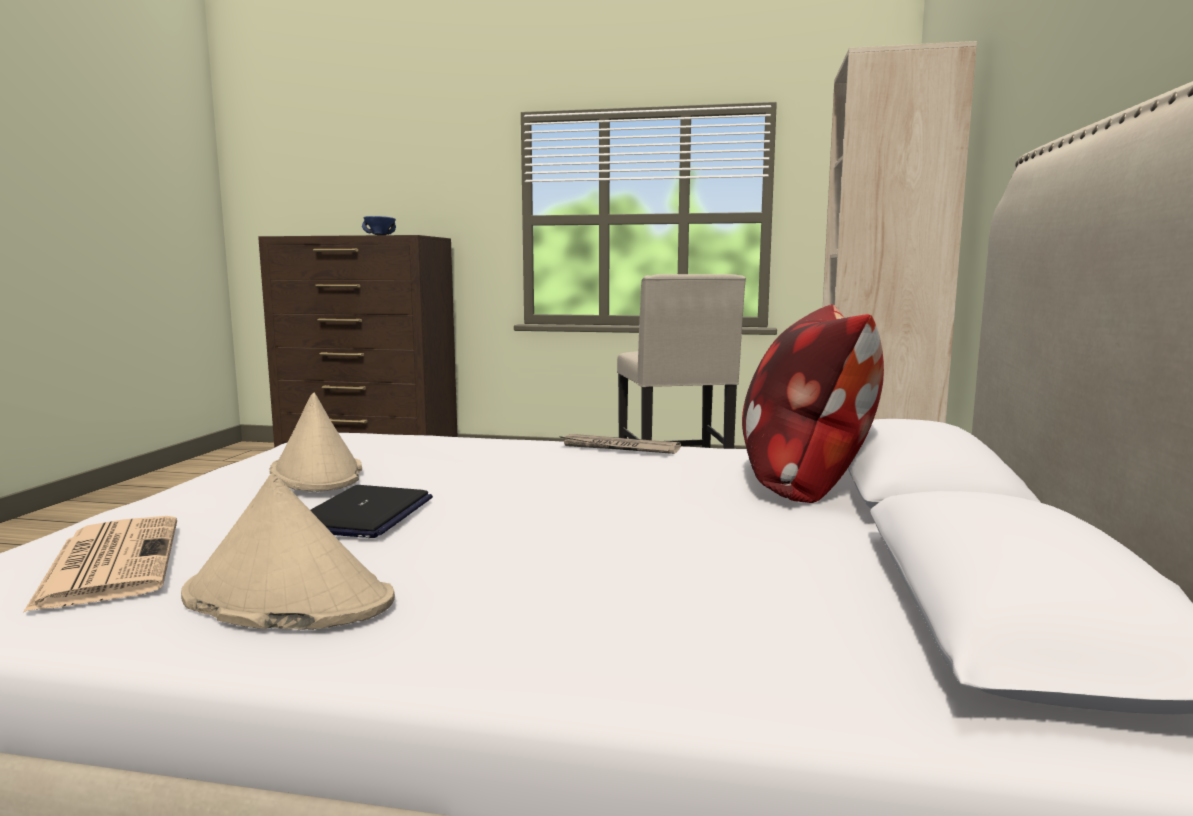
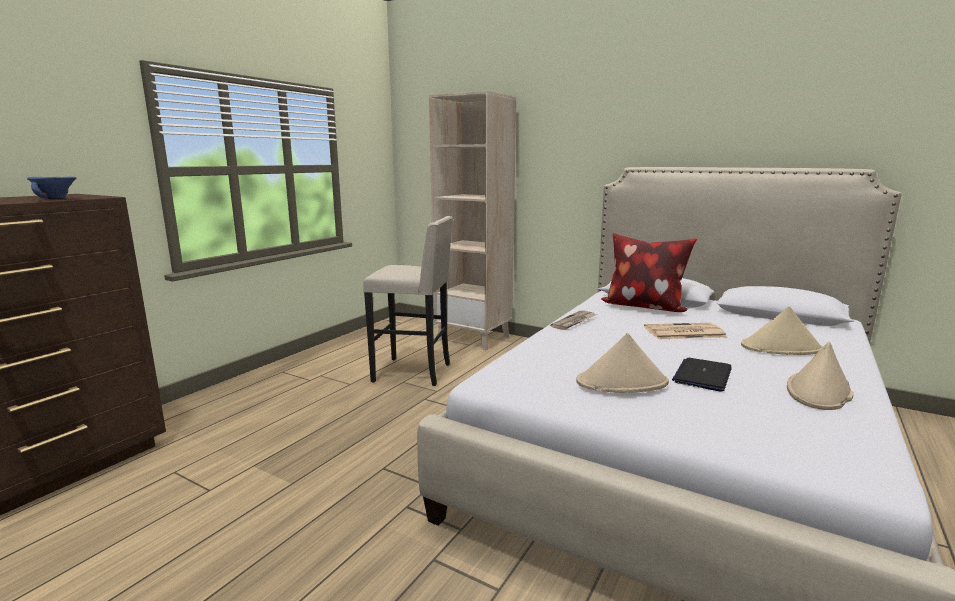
camera: 70 degrees left, 5 degrees up
(109, 562) = (796, 429): newspaper -> newspaper (683, 332)
(365, 515) = (702, 375): laptop -> laptop turned 90 degrees counterclockwise
(592, 586) = (781, 348): none -> beige hat

